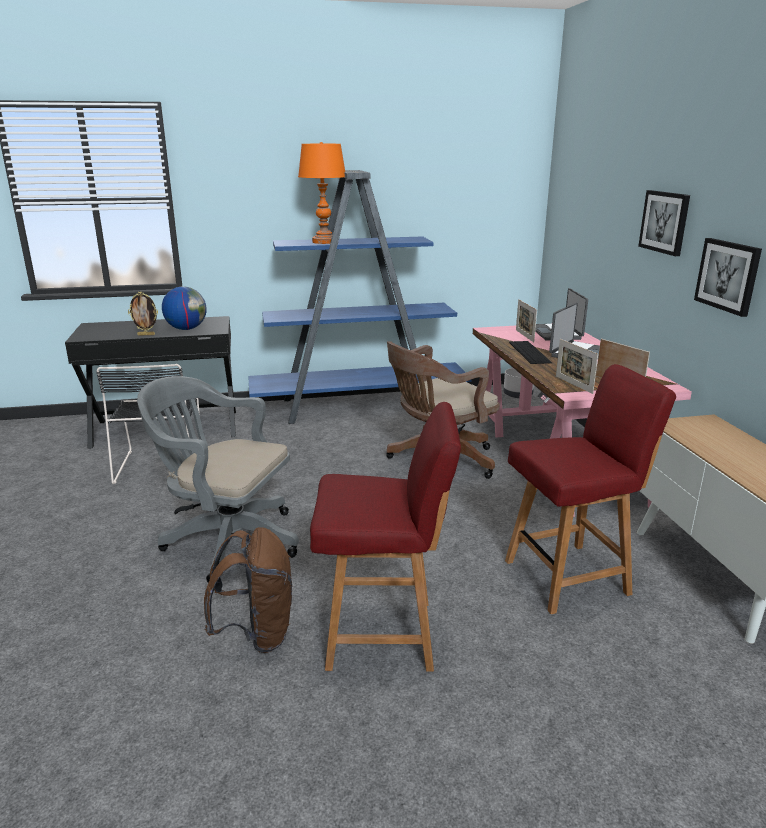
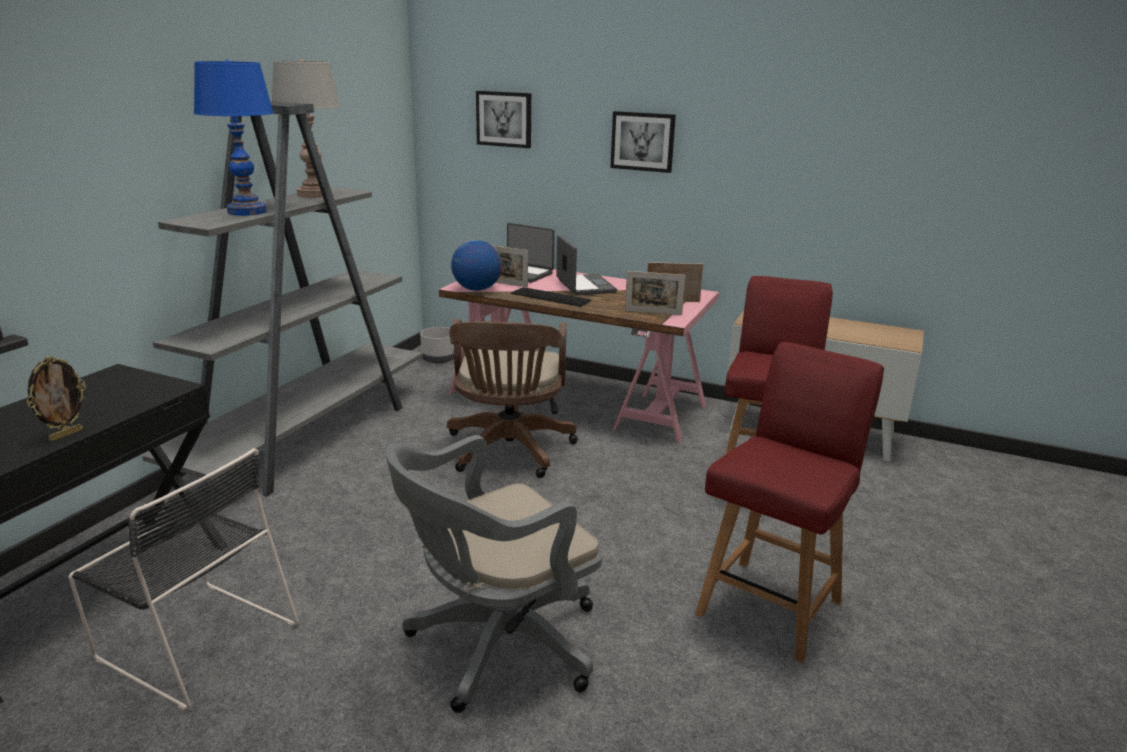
camera: 55 degrees left, 0 degrees up
(186, 329) = (112, 402): globe -> globe (476, 289)
(257, 633) = (710, 687): brown backpack -> none
(324, 242) = (247, 212): orange table lamp -> blue table lamp
(360, 406) = (308, 436): blue bookcase -> grey bookcase
(393, 239) = (314, 194): none -> grey table lamp
(728, 275) = (740, 183): picture -> picture (504, 119)

